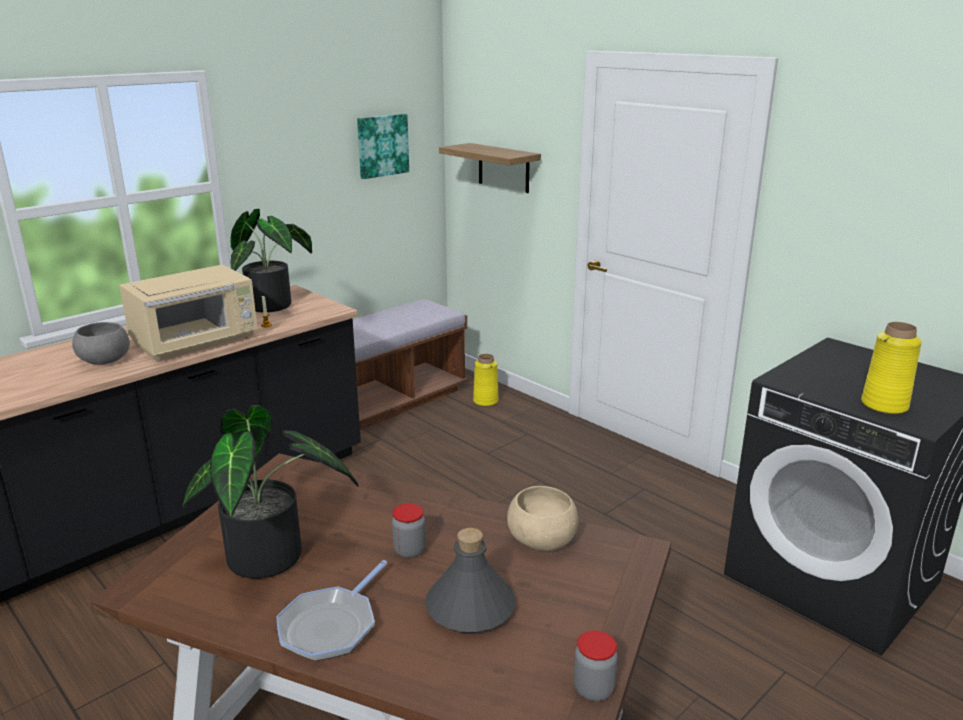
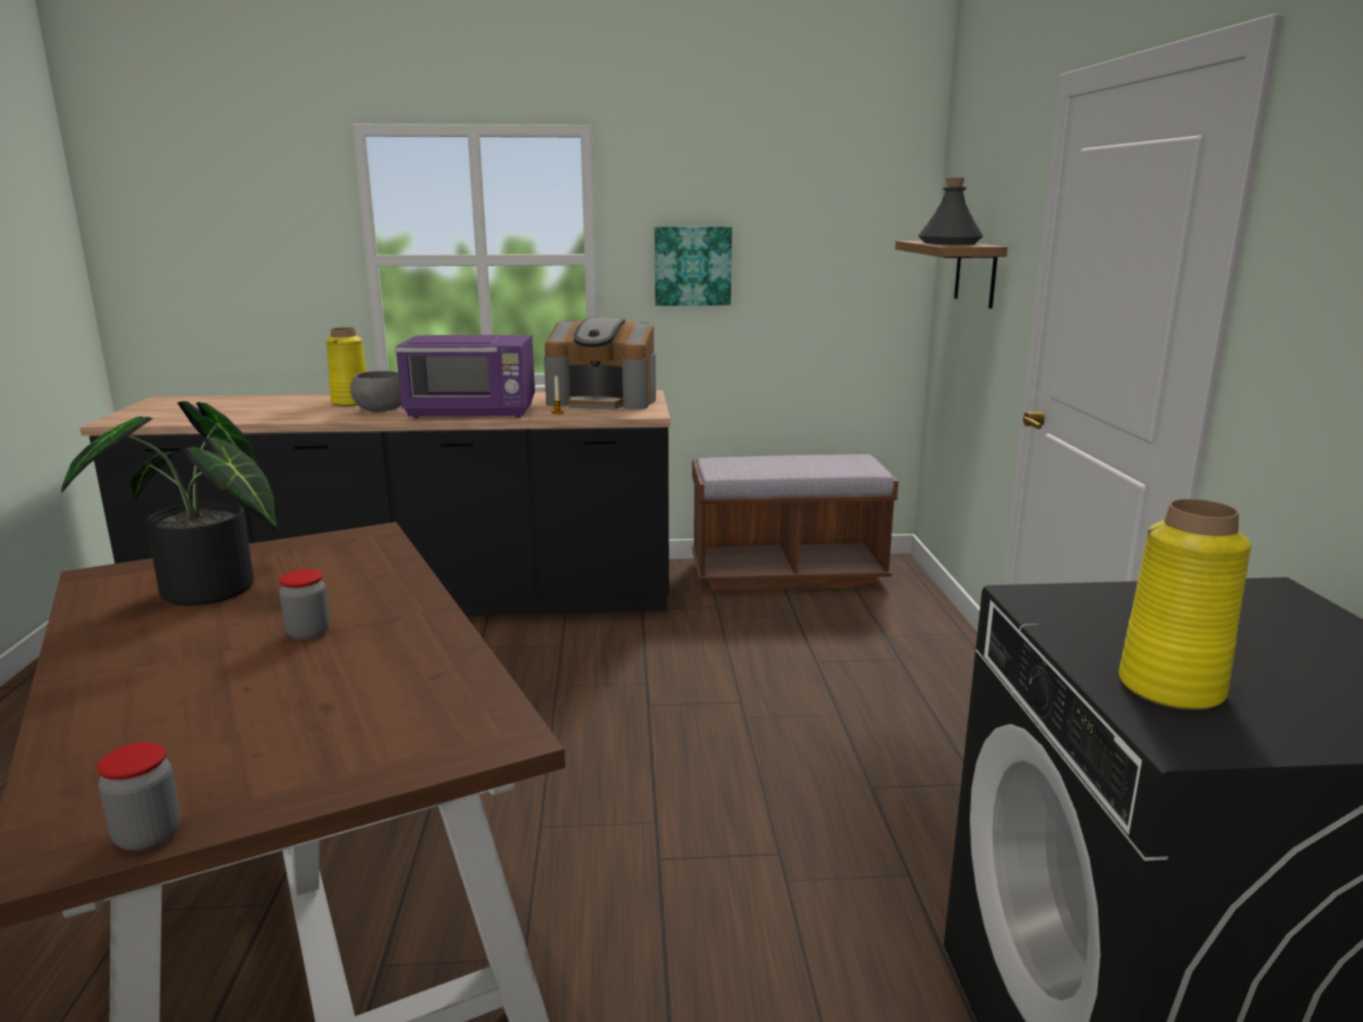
camera: 40 degrees right, 5 degrees down
(197, 342) = (473, 412): beige microwave -> purple microwave
(275, 305) = (603, 400): potted plant -> coffee machine
(331, 626) = (124, 660): frying pan -> none
(382, 145) = (829, 237): picture -> picture (692, 266)
(470, 608) = (236, 703): grey bottle -> grey bottle (949, 243)
(485, 401) = (896, 607): yellow vase -> yellow vase (351, 402)
(542, 539) = (435, 679): beige bowl -> none

